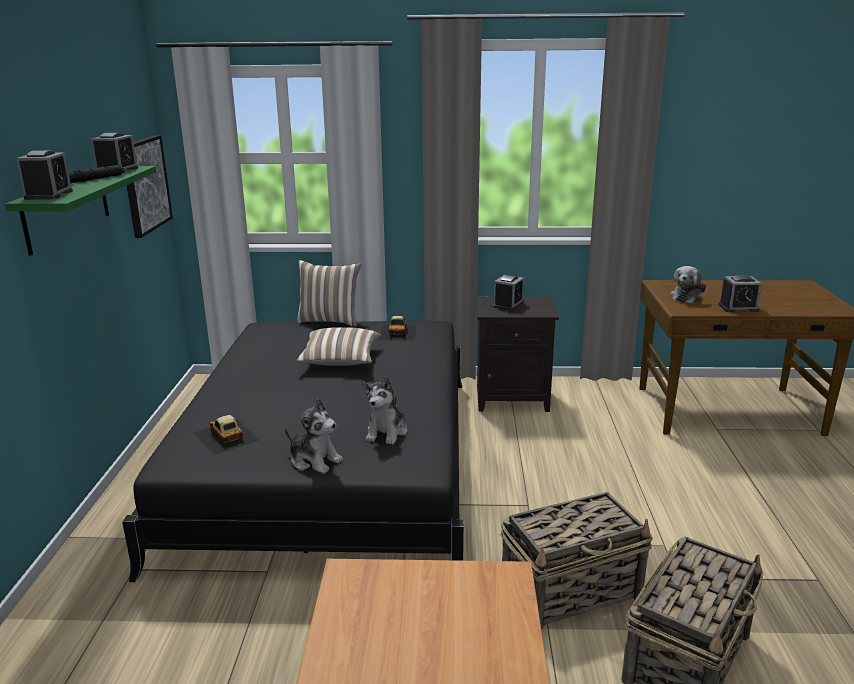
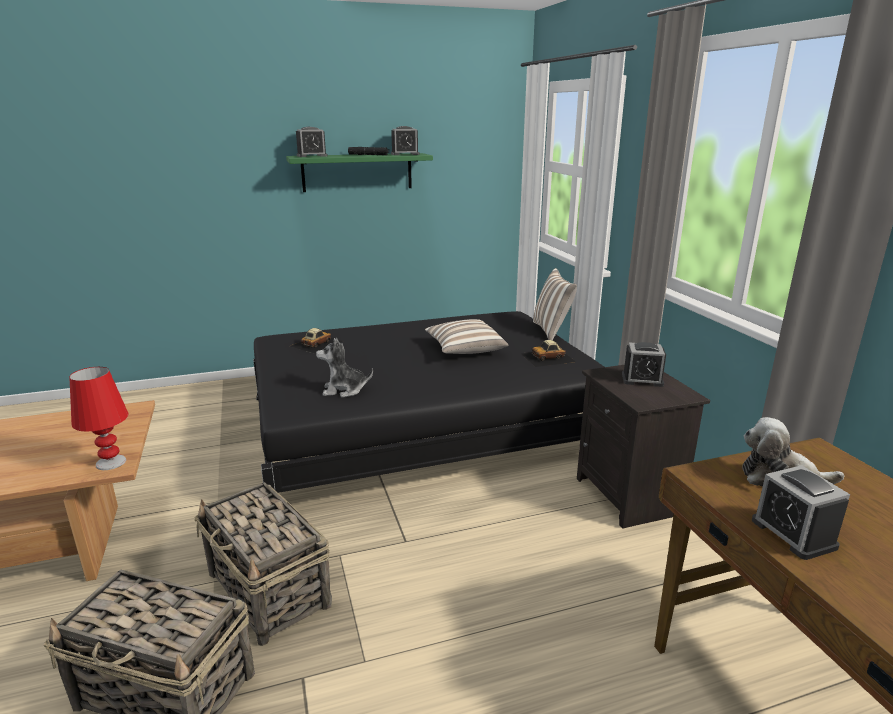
camera: 70 degrees right, 0 degrees up
(145, 184) = (480, 176): picture -> none
(314, 460) = (290, 375): plush toy -> none
(497, 580) = (111, 462): none -> red table lamp

